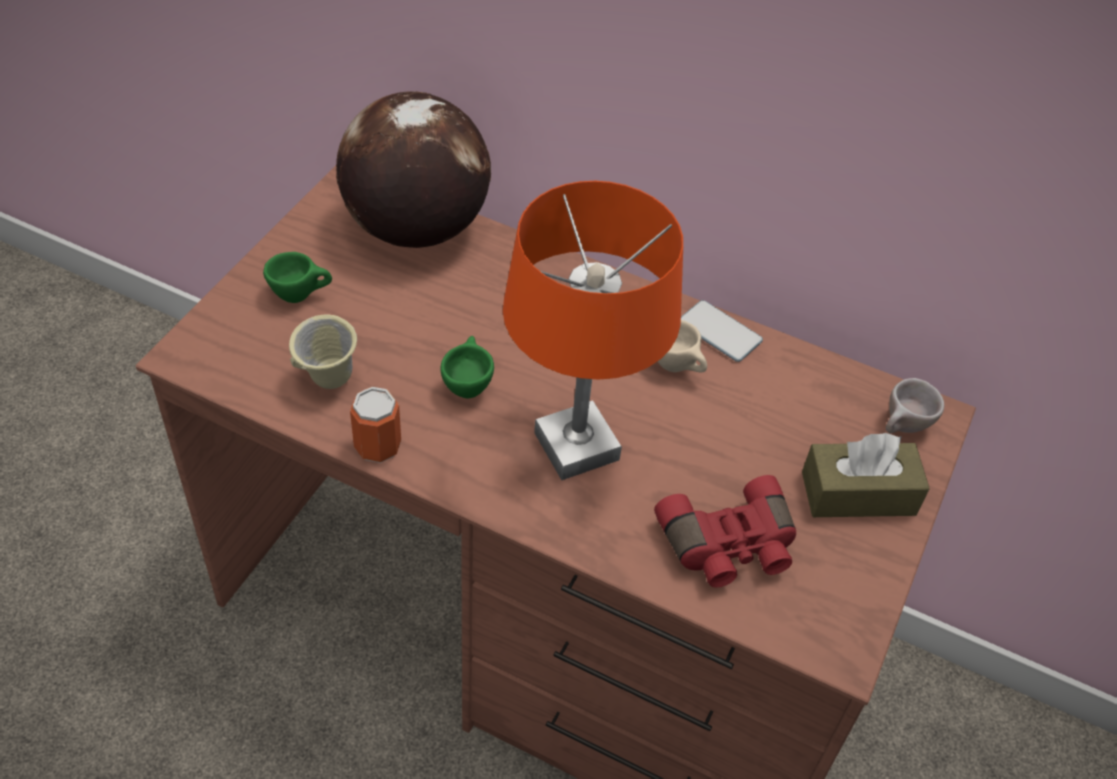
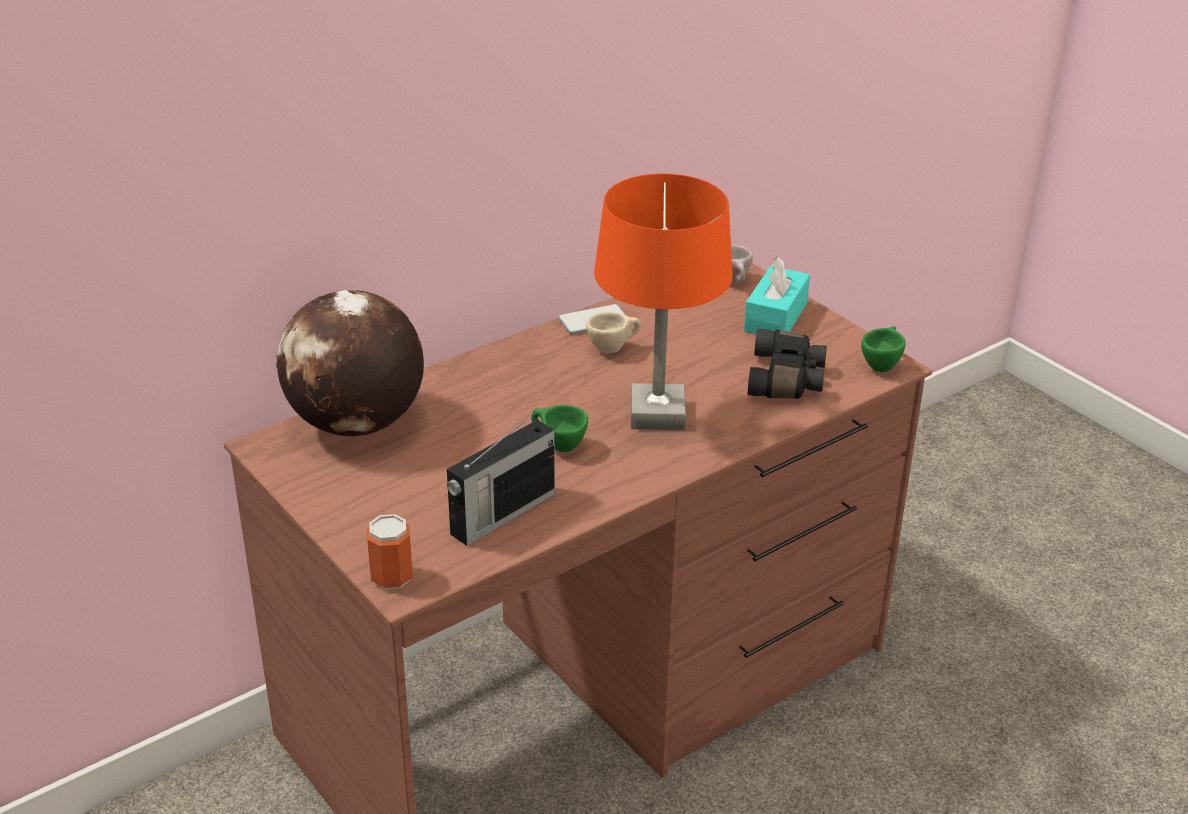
camera: 60 degrees left, 15 degrees down
(301, 295) = (384, 505): green cup -> green cup (881, 364)
(328, 382) = (501, 514): beige mug -> radio
(378, 446) = (590, 506): can -> can (392, 577)
(729, 547) = (787, 379): red binoculars -> black binoculars
(858, 493) = (775, 317): brown tissue box -> turquoise tissue box

